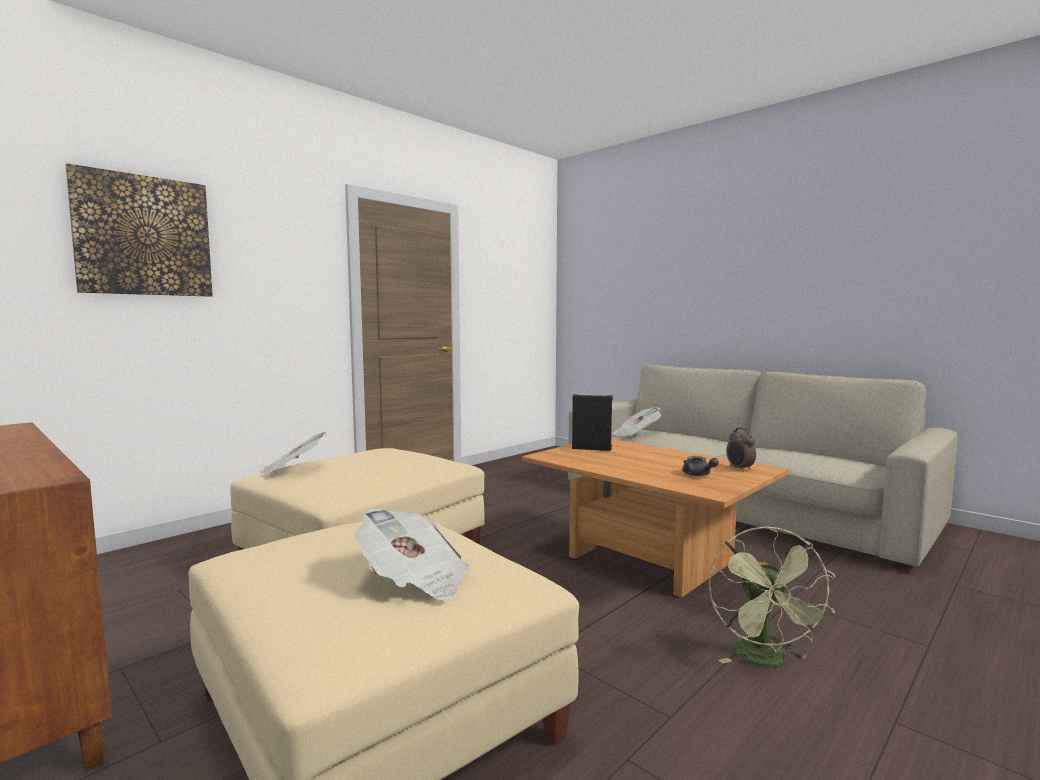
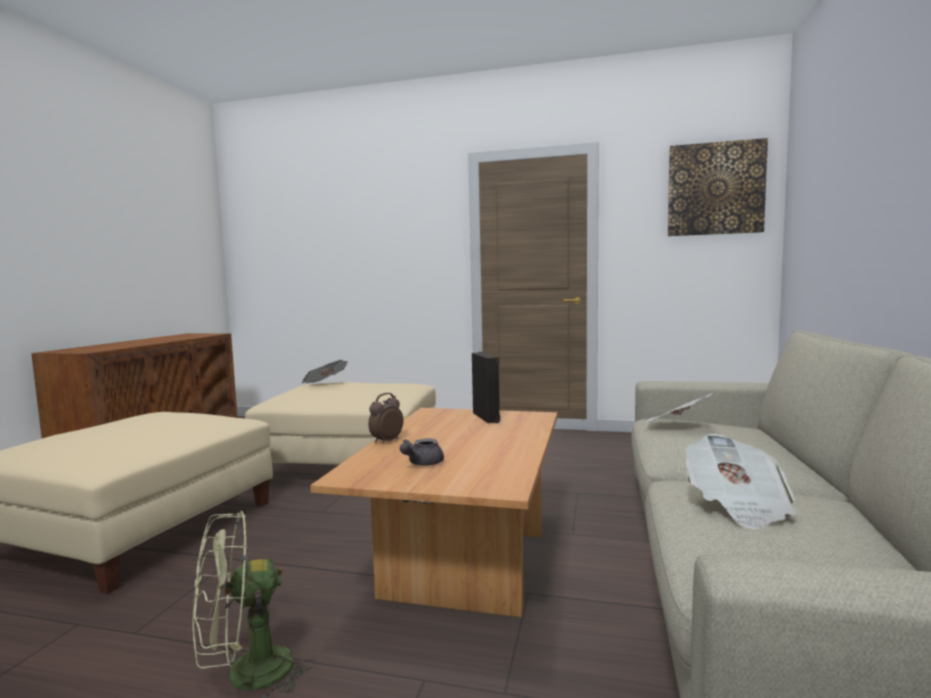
camera: 60 degrees right, 0 degrees up
(144, 236) = (329, 223): picture -> picture (715, 189)
(414, 581) = (103, 443): newspaper -> newspaper (737, 506)
(739, 469) = (481, 477): alarm clock -> alarm clock (386, 441)

